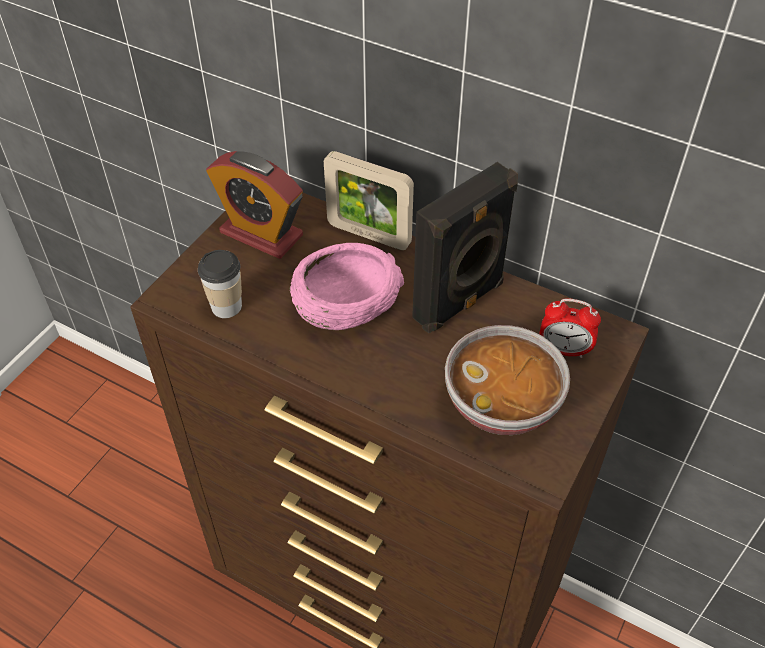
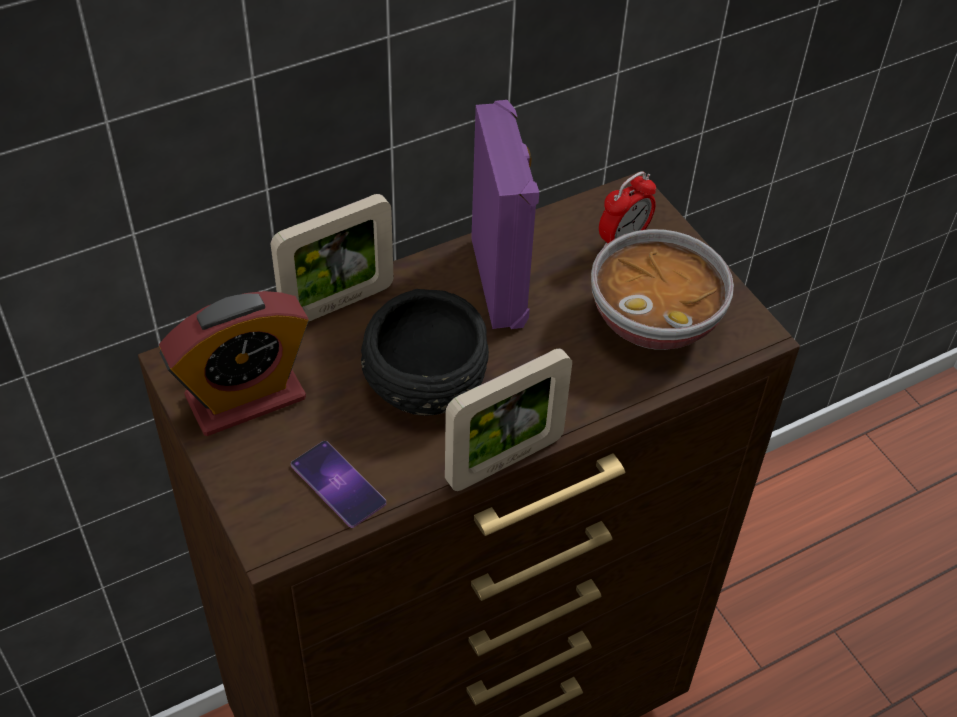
camera: 60 degrees left, 0 degrees up
(226, 306) = (338, 484): cup -> phone
(303, 378) = (504, 461): none -> picture frame
(345, 303) = (424, 373): pink bowl -> black bowl
(460, 302) = (501, 281): black speaker -> purple speaker

